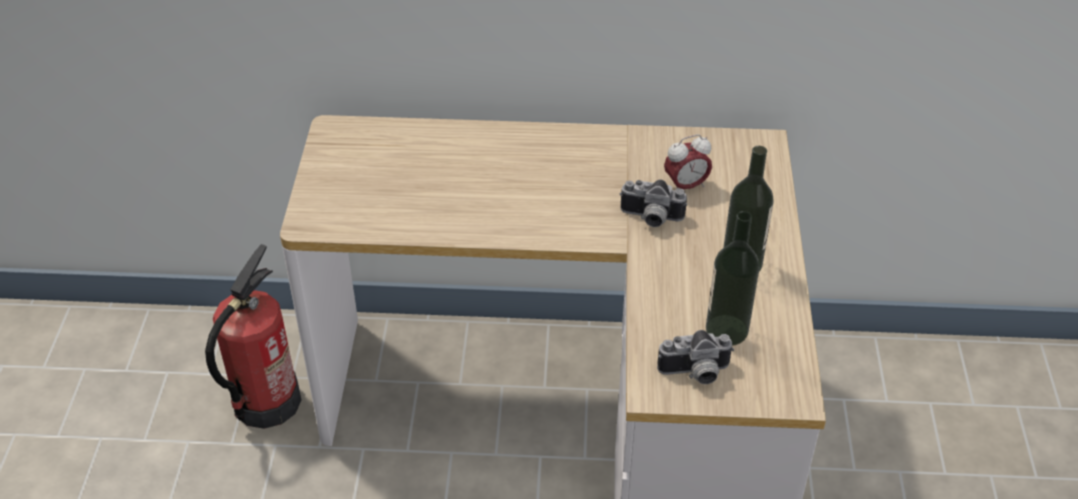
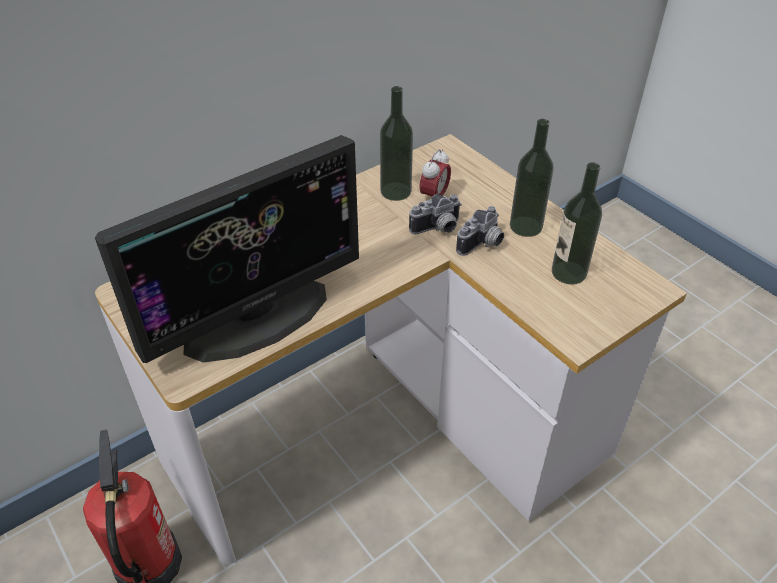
camera: 40 degrees left, 0 degrees up
(408, 208) = (257, 317): none -> monitor
(655, 161) = (396, 191): none -> bottle
(695, 374) = (586, 312): camera -> camera (482, 244)

